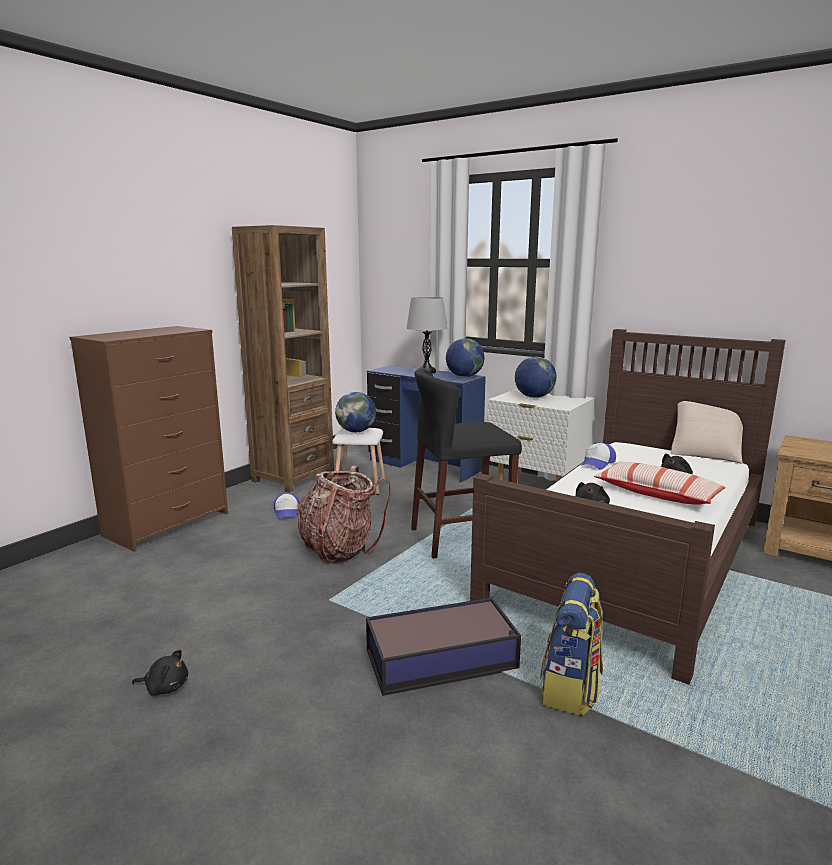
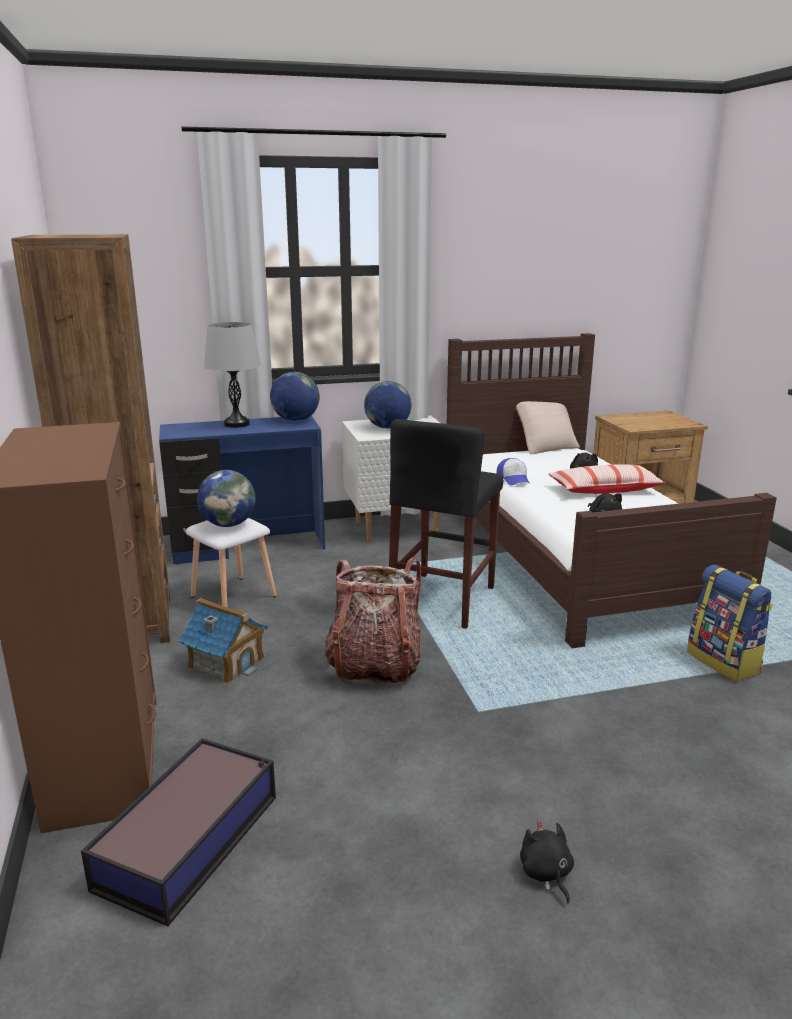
camera: 50 degrees left, 5 degrees up
(165, 687) = (546, 874): black plush toy -> black plush toy turned 60 degrees counterclockwise
(287, 512) = (226, 662): cap -> toy house
(443, 659) = (641, 695): storage box -> storage box (191, 840)

